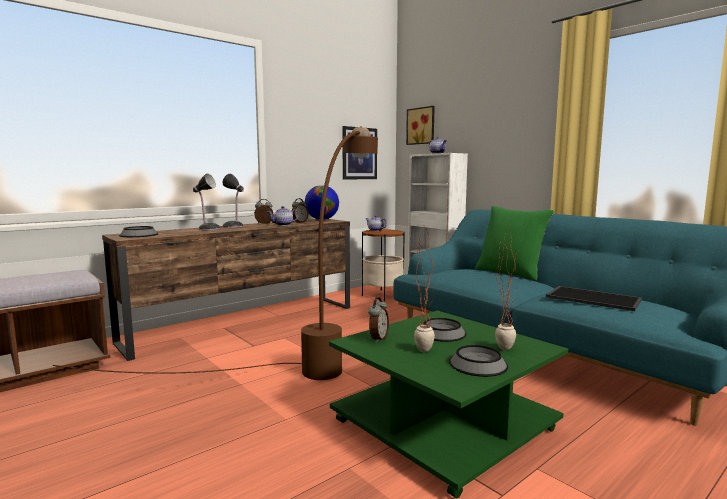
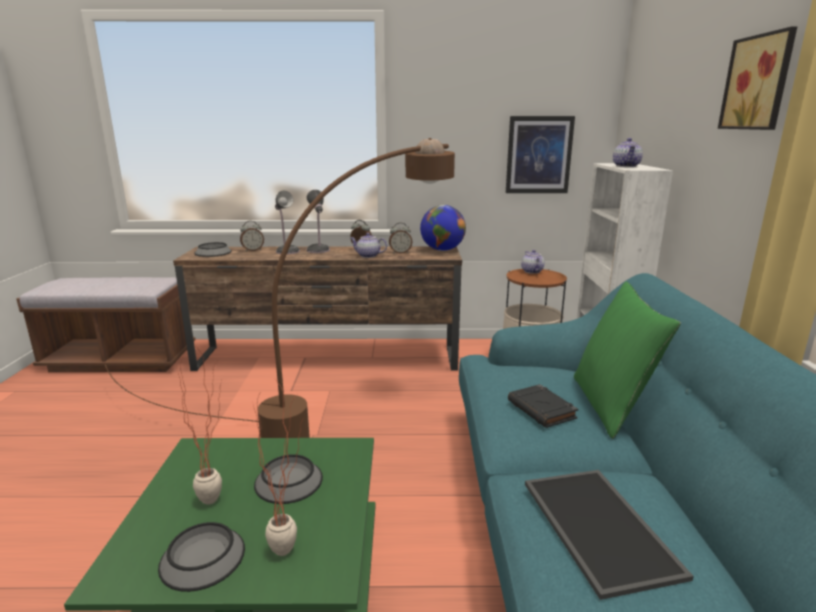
camera: 40 degrees right, 10 degrees up
(378, 339) = (218, 457): alarm clock -> alarm clock (253, 250)
(421, 126) = (640, 112): picture -> picture (760, 82)
(493, 279) = (542, 410): none -> black book

